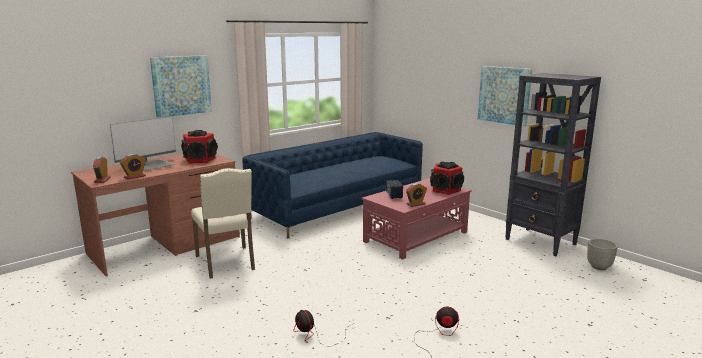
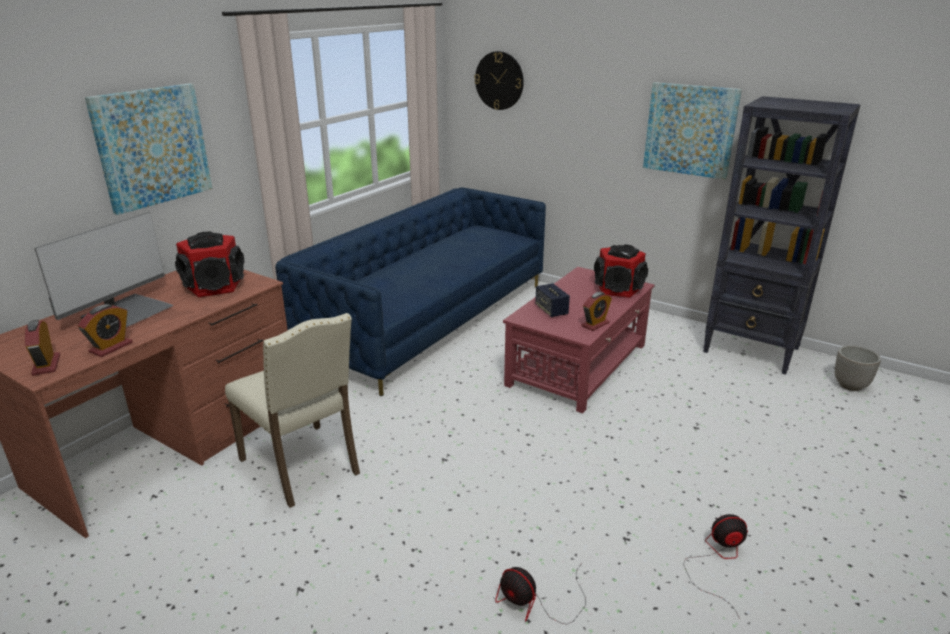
camera: 15 degrees left, 10 degrees up
(399, 67) = (499, 80): none -> wall clock

